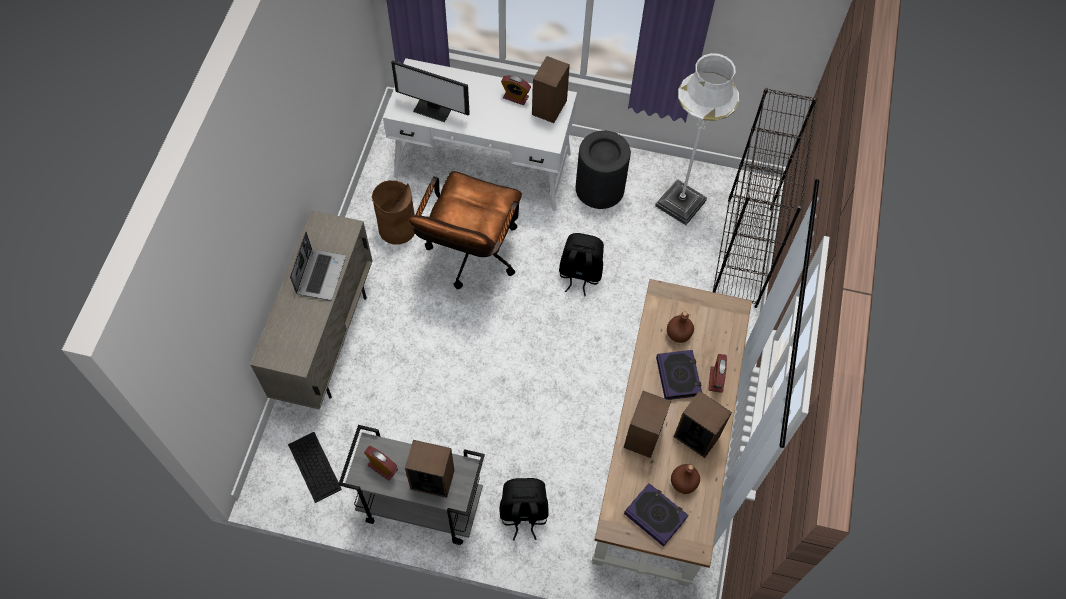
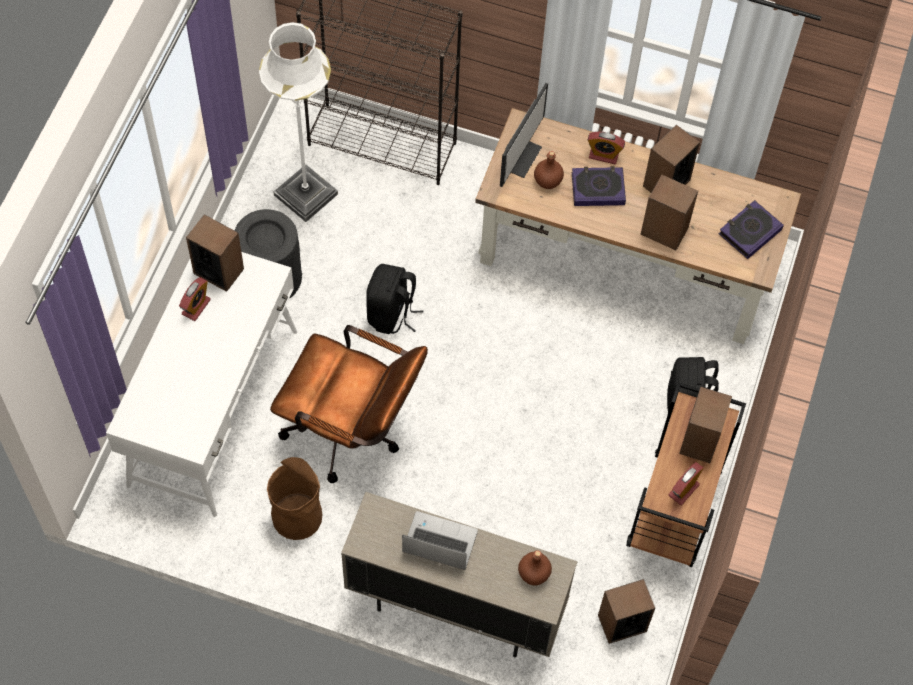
camera: 85 degrees left, 0 degrees up
(315, 467) = (621, 623): keyboard -> speaker
(420, 506) = (674, 509): grey cart -> brown cart
(433, 108) = (198, 403): monitor -> monitor (520, 156)
(683, 483) = (716, 203): brown bottle -> brown bottle (534, 574)

